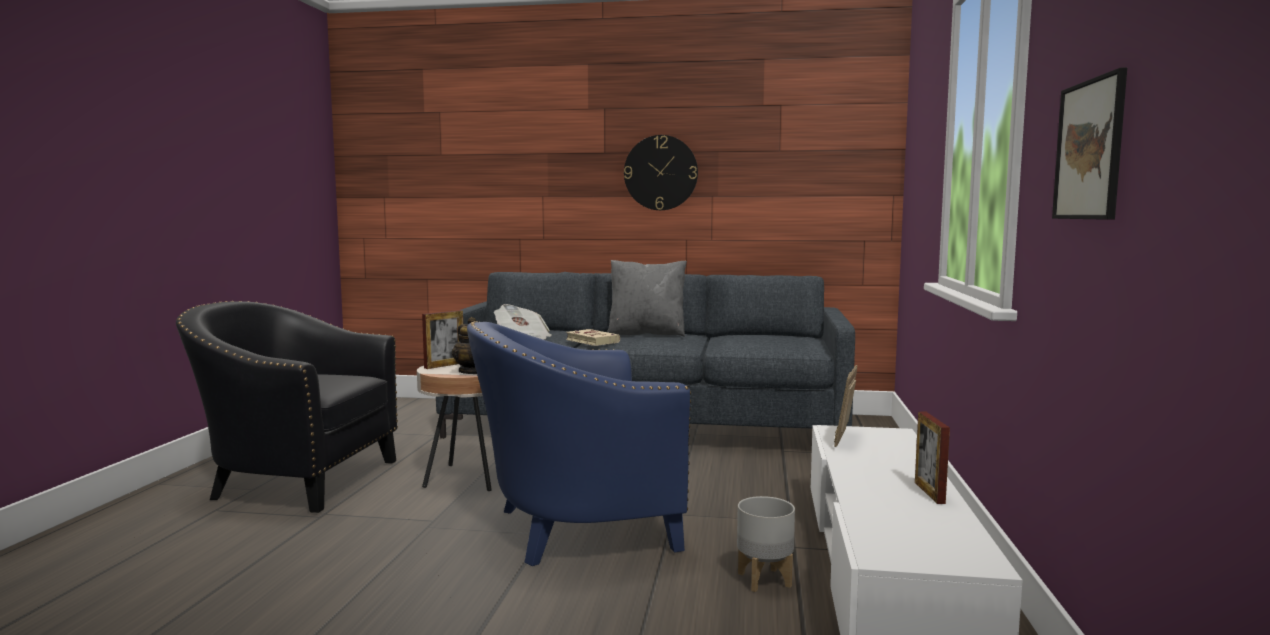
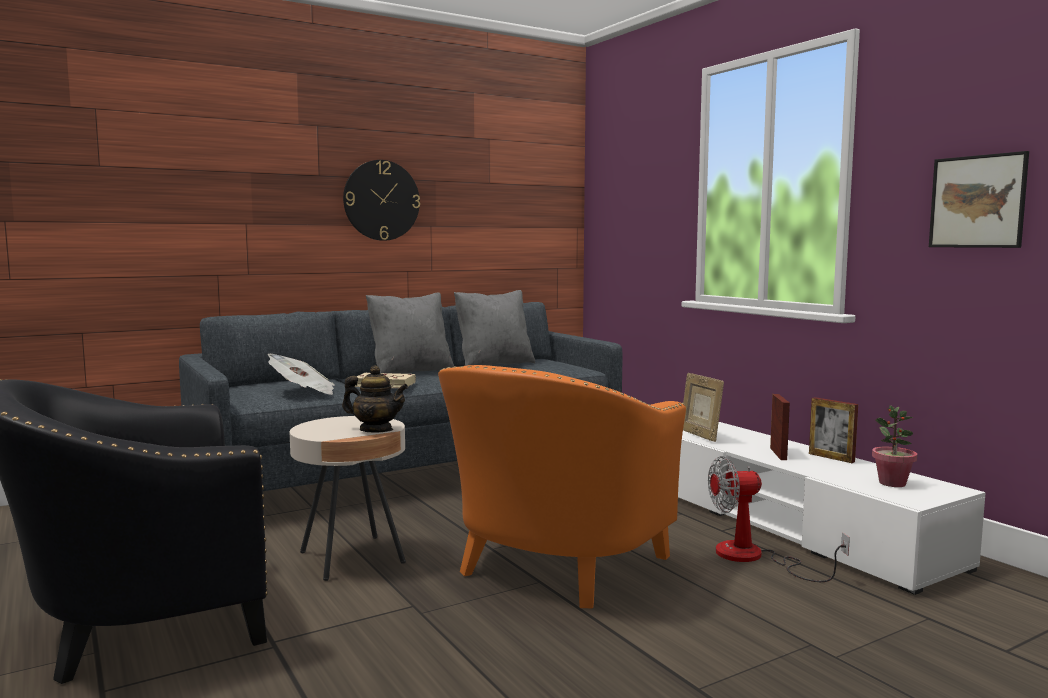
camera: 40 degrees left, 0 degrees up
(444, 365) = (317, 429): picture frame -> picture frame (778, 454)
(574, 528) = (553, 568): blue armchair -> orange armchair
(737, 336) = (494, 364): none -> grey pillow
(764, 580) = (754, 558): grey planter -> fan
(917, 535) = (892, 483): none -> potted plant

